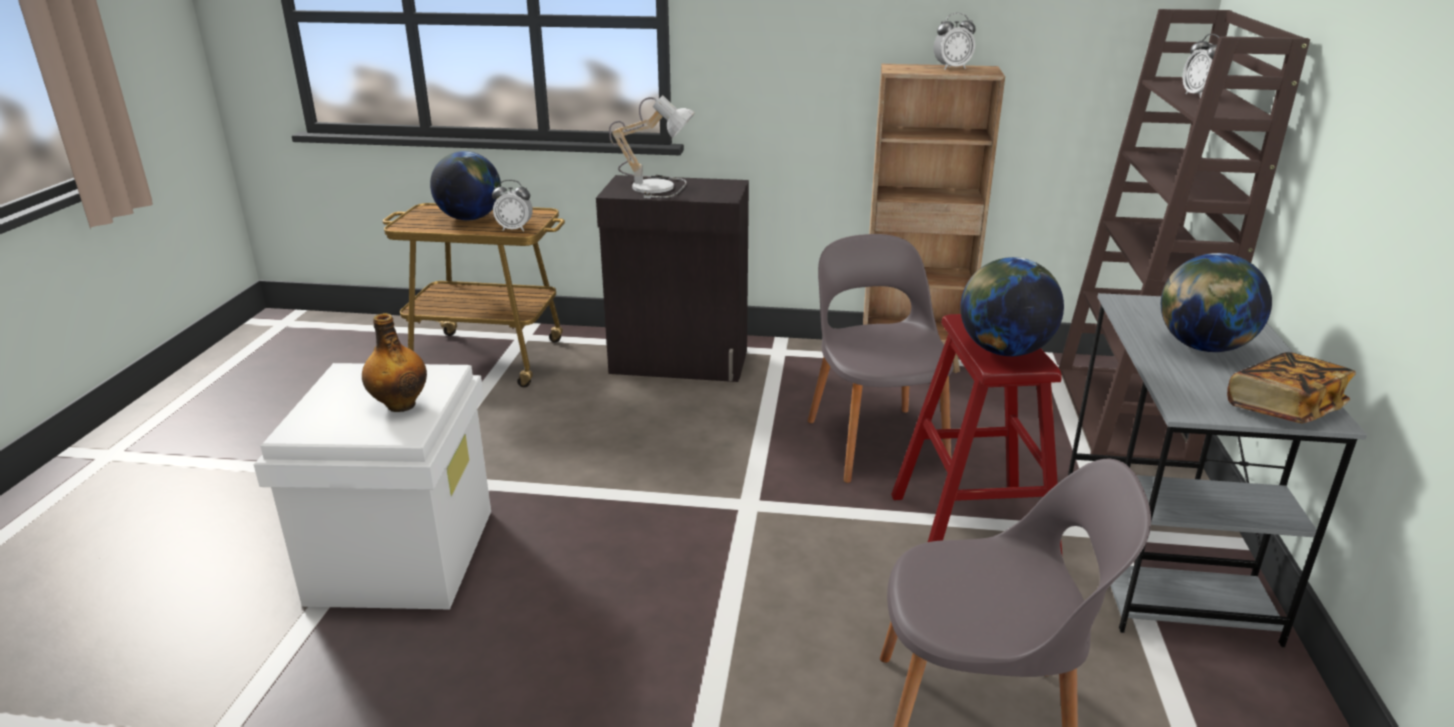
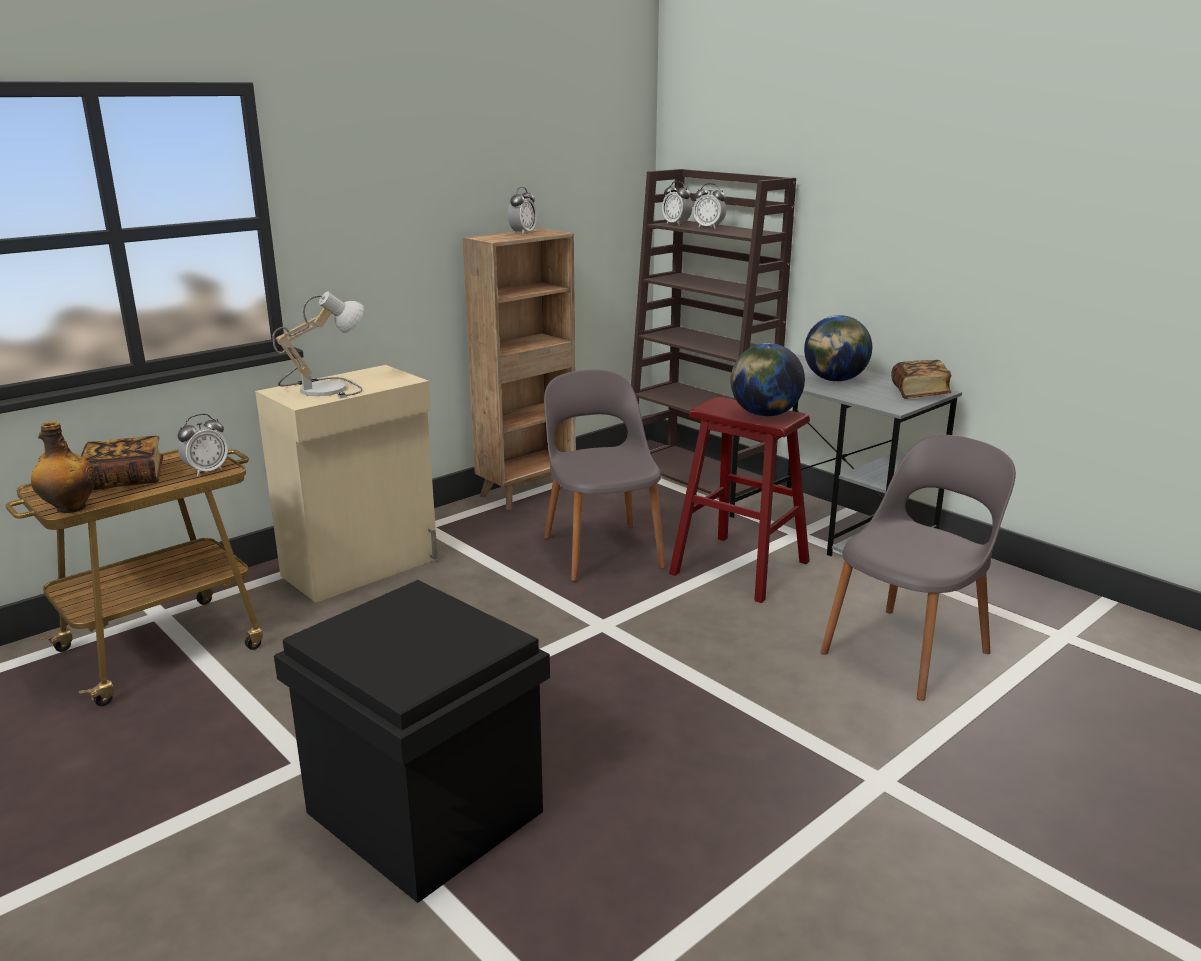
camera: 50 degrees left, 5 degrees down
(400, 405) = (442, 627): bottle -> bottle (70, 508)
(402, 554) = (422, 812): white storage box -> black storage box
(470, 218) = (125, 479): globe -> book
(680, 363) = (363, 567): black cabinet -> beige cabinet
(875, 441) = (602, 550): grey chair -> grey chair turned 45 degrees clockwise
(1177, 85) = (676, 224): none -> alarm clock

